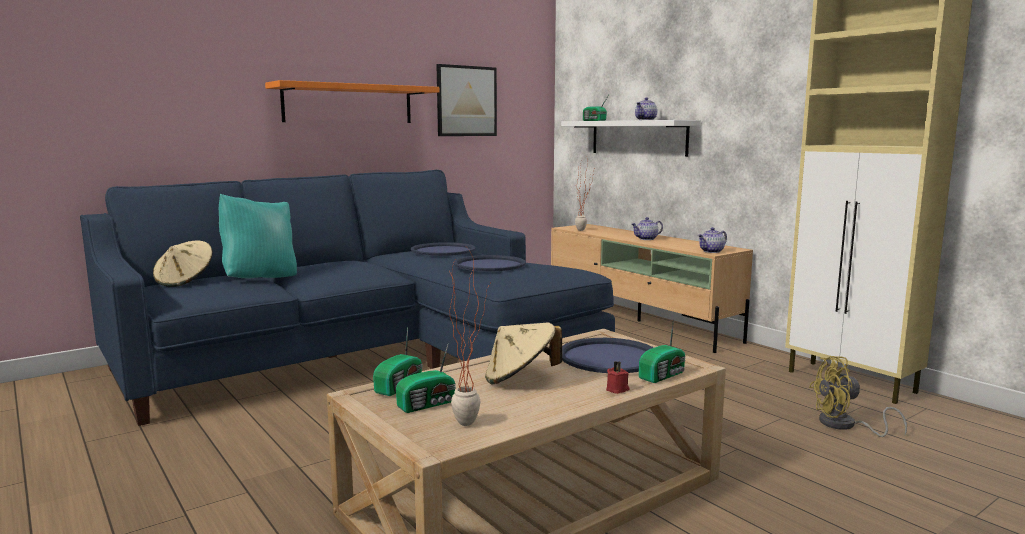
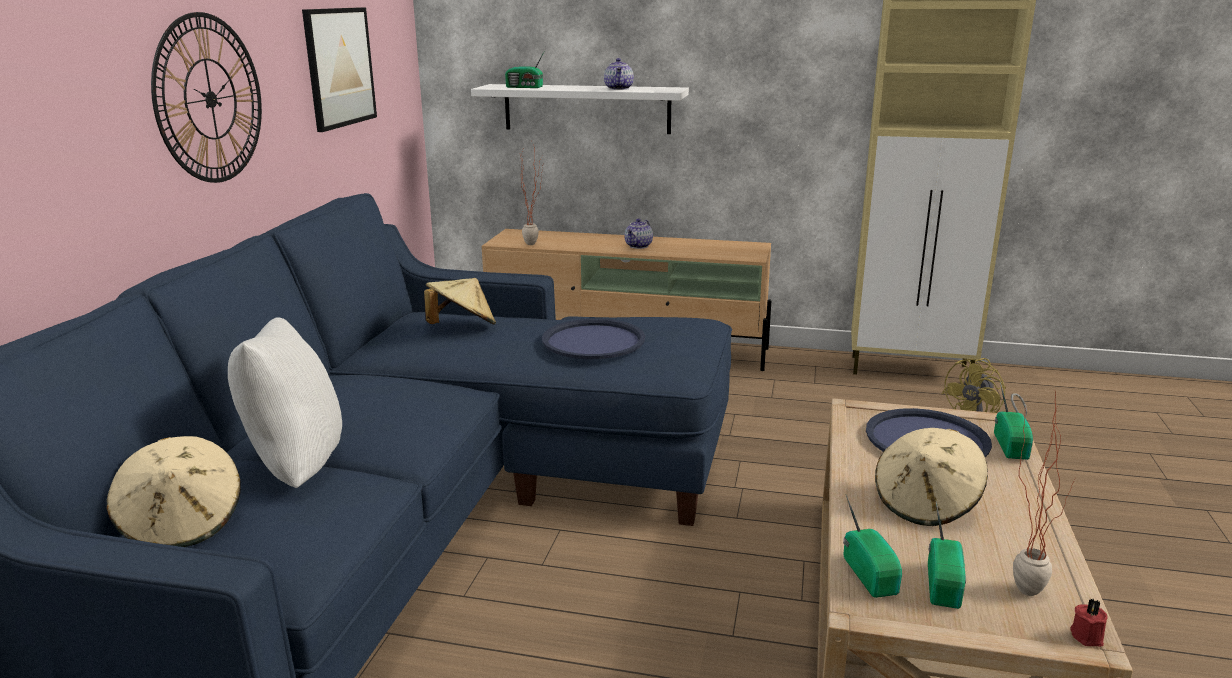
camera: 40 degrees left, 10 degrees up
(260, 279) = (294, 468): turquoise pillow -> white pillow
(348, 104) = (210, 99): orange shelf -> wall clock
(443, 250) = (462, 327): blue tray -> beige hat
(617, 389) = (1024, 481): red candle -> red candle (1088, 636)
(712, 251) = (747, 255): teapot -> none

